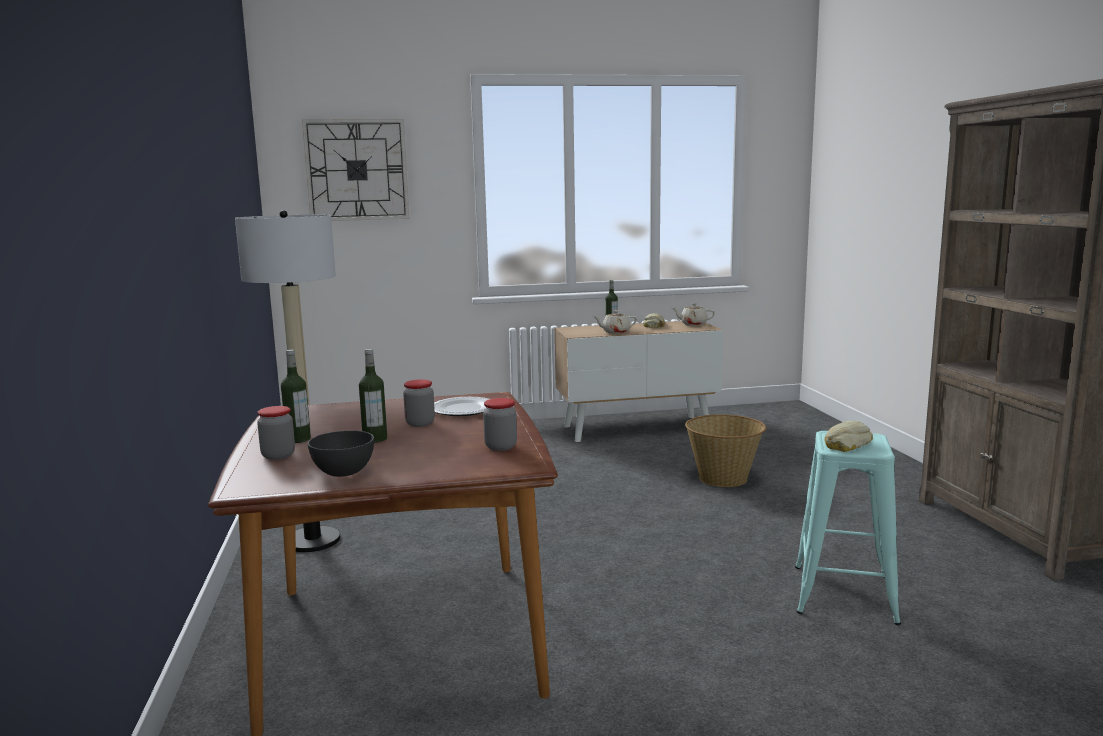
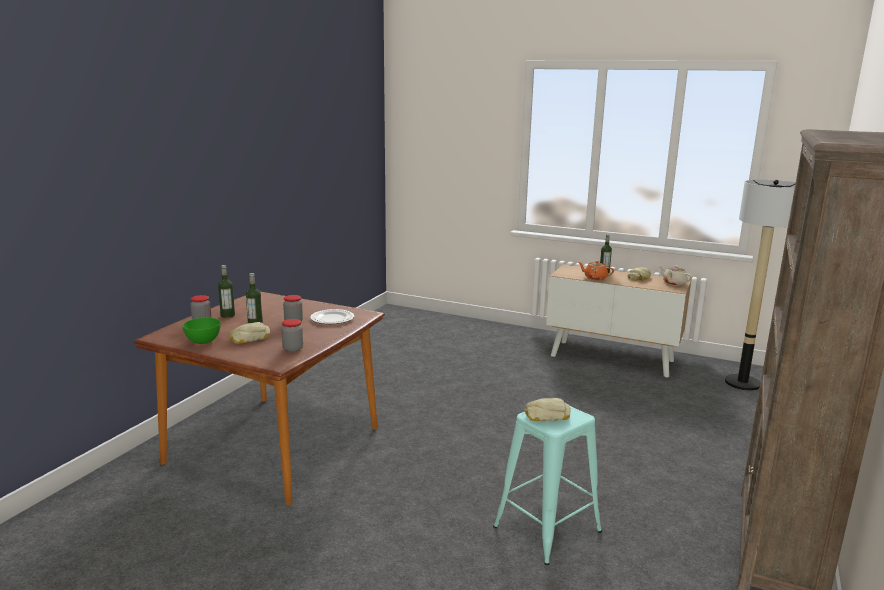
camera: 35 degrees right, 5 degrees up
(312, 540) = (312, 374): floor lamp -> floor lamp (742, 383)
(343, 473) = (203, 341): grey bowl -> green bowl
(357, 170) = (442, 129): wall clock -> none
(405, 452) = (249, 338): none -> bread
(615, 332) = (595, 278): beige teapot -> orange teapot
(723, 478) = (610, 417): basket -> none

